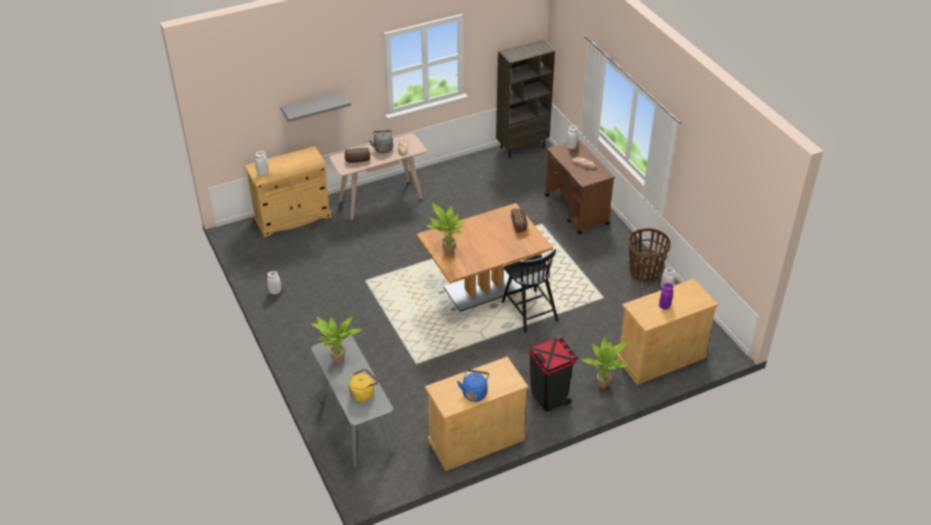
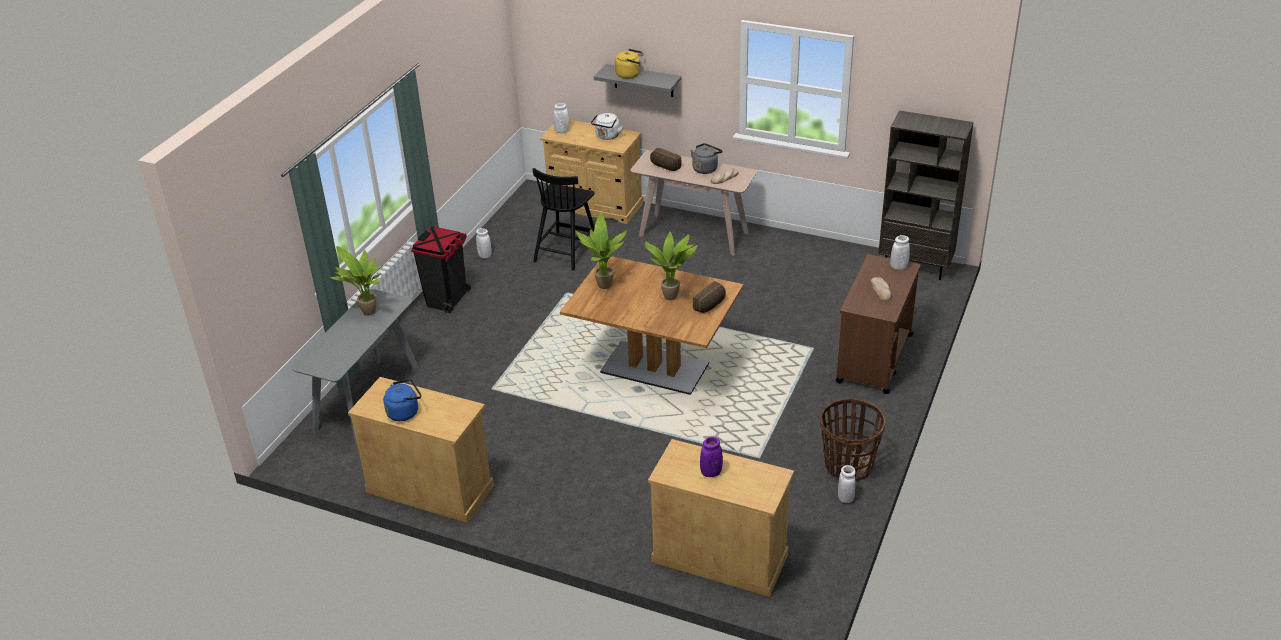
camera: 50 degrees right, 5 degrees down
(298, 160) = (607, 136): none -> white kettle
(363, 393) = (340, 351): yellow kettle -> yellow kettle (630, 74)
(529, 310) = (665, 416): black chair -> black chair (566, 250)
(549, 396) = (552, 504): black trash can -> black trash can (447, 299)
(602, 383) = (620, 534): potted plant -> potted plant (672, 296)

